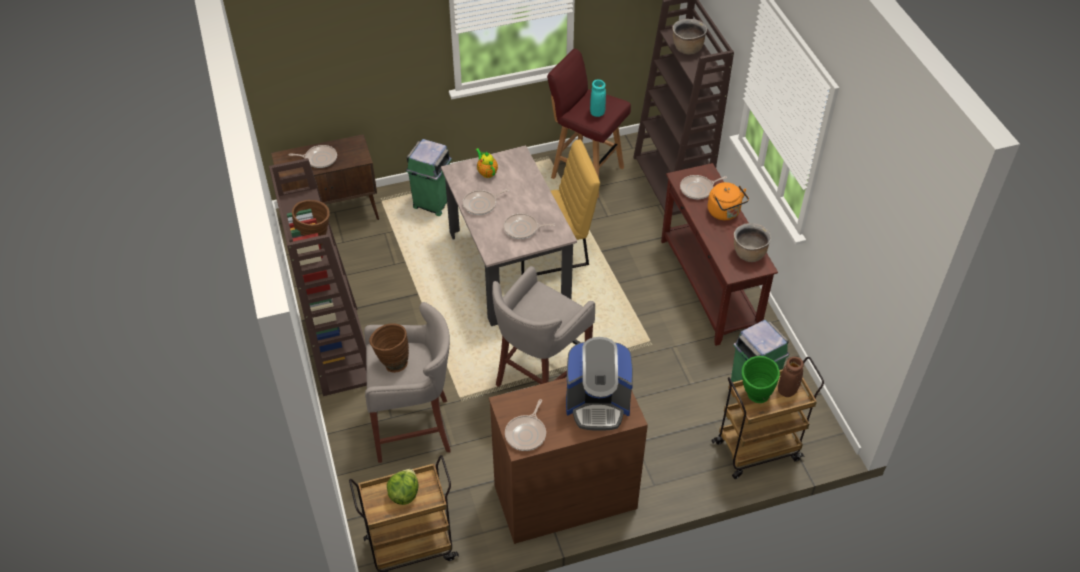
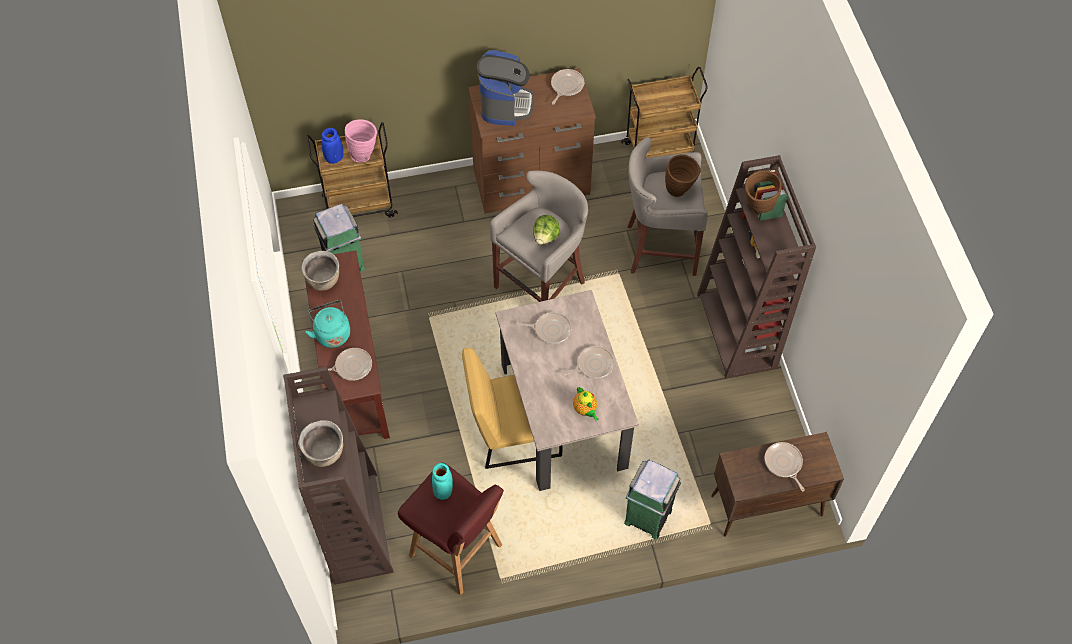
camera: 175 degrees left, 10 degrees up
(319, 159) = (783, 464): frying pan -> frying pan turned 60 degrees clockwise
(404, 494) = (664, 100): lettuce -> lettuce (546, 237)
(597, 404) = (505, 105): coffee machine -> coffee machine turned 90 degrees clockwise
(725, 213) = (332, 333): orange kettle -> turquoise kettle
(754, 397) = (364, 154): green vase -> pink vase
(787, 390) = (334, 158): brown vase -> blue vase

